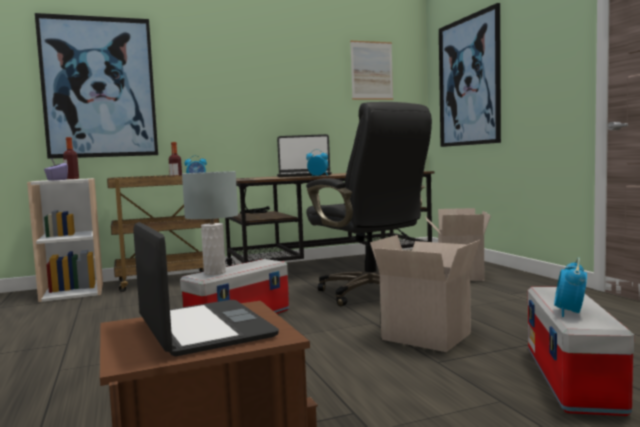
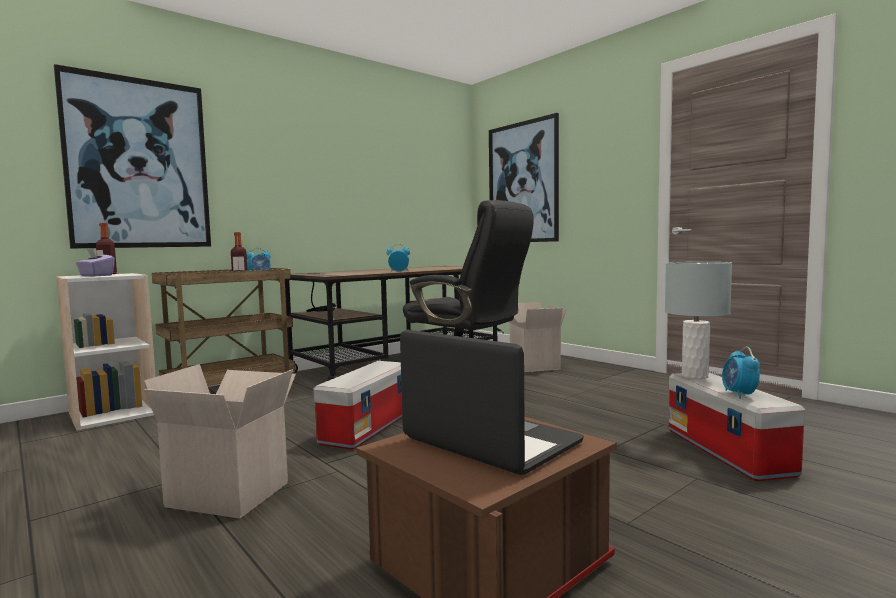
camera: 20 degrees left, 0 degrees up
(214, 272) = (348, 379): grey table lamp -> grey table lamp (695, 376)
(304, 175) = (376, 270): laptop -> none
(371, 70) = (426, 165): picture -> none
(428, 336) = (572, 426): cardboard box -> cardboard box (232, 493)

